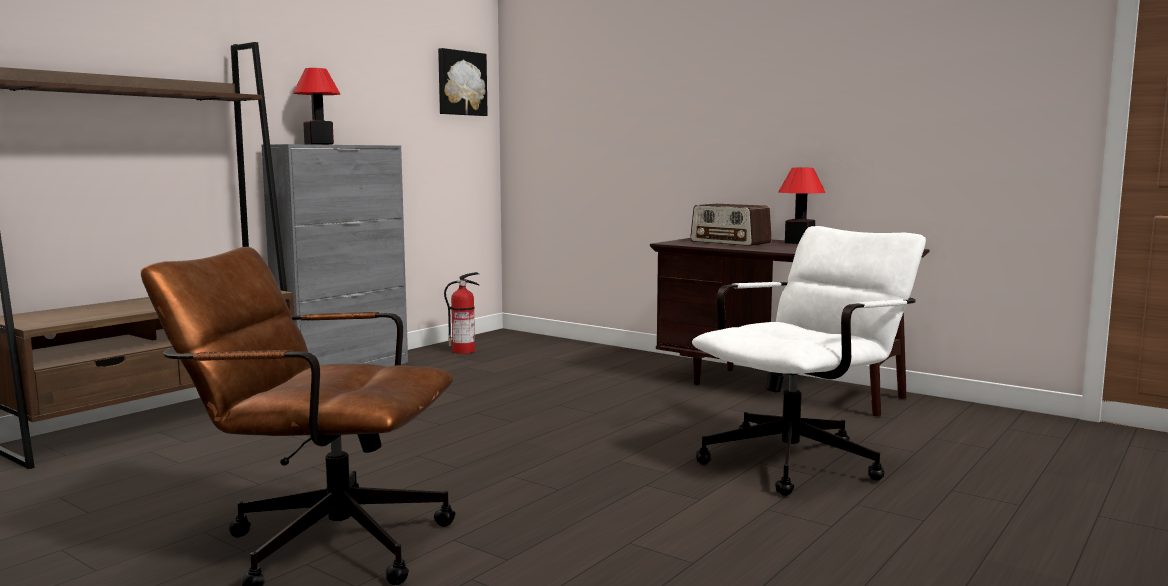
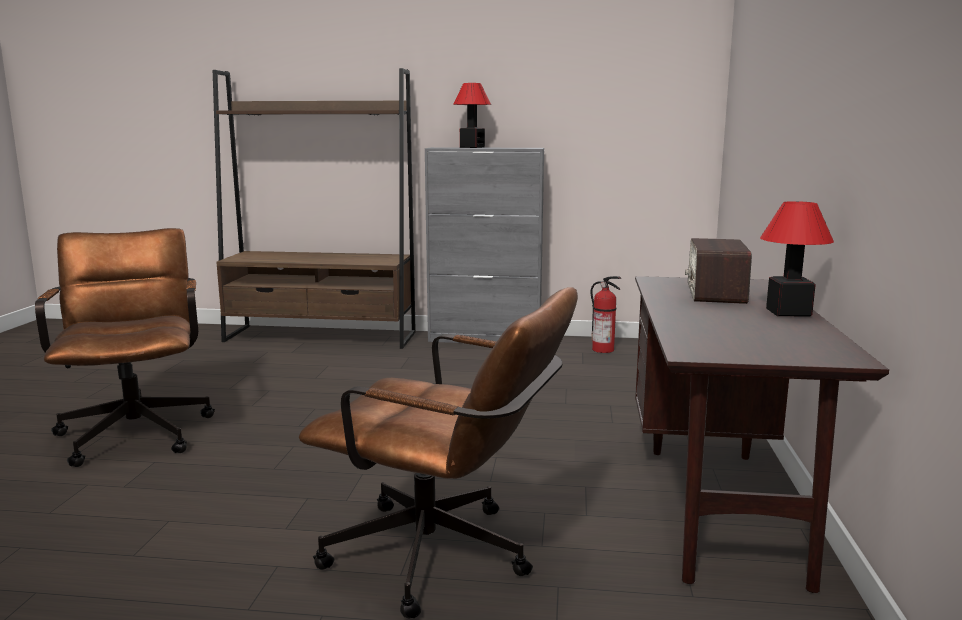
camera: 60 degrees right, 5 degrees up
(461, 83) = (666, 81): picture -> none
(801, 460) = (445, 559): white office chair -> brown office chair

